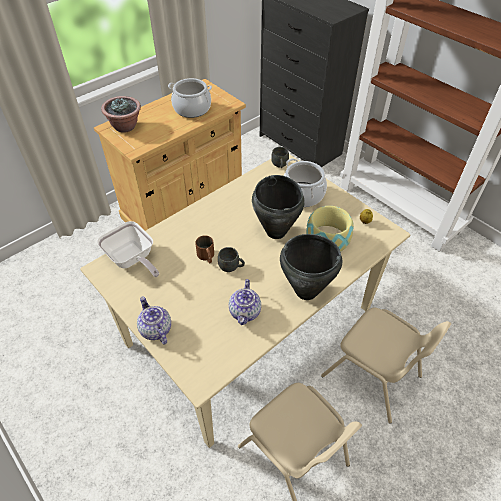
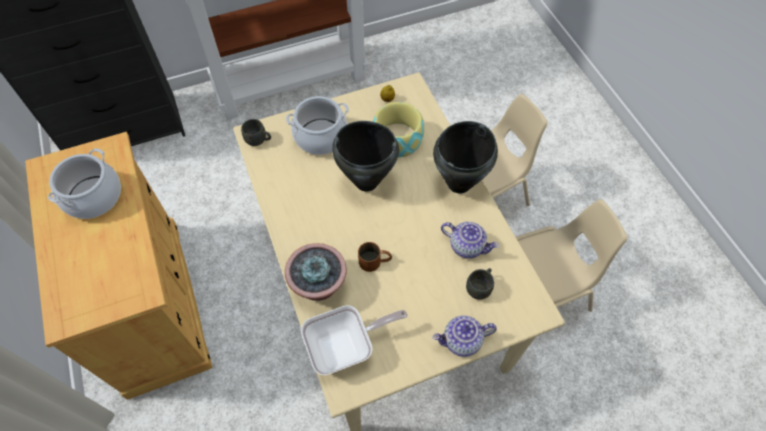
camera: 70 degrees left, 10 degrees up
(125, 126) = (77, 296): potted plant -> potted plant (318, 285)
(231, 267) = (401, 241): grey mug -> grey mug (480, 287)

